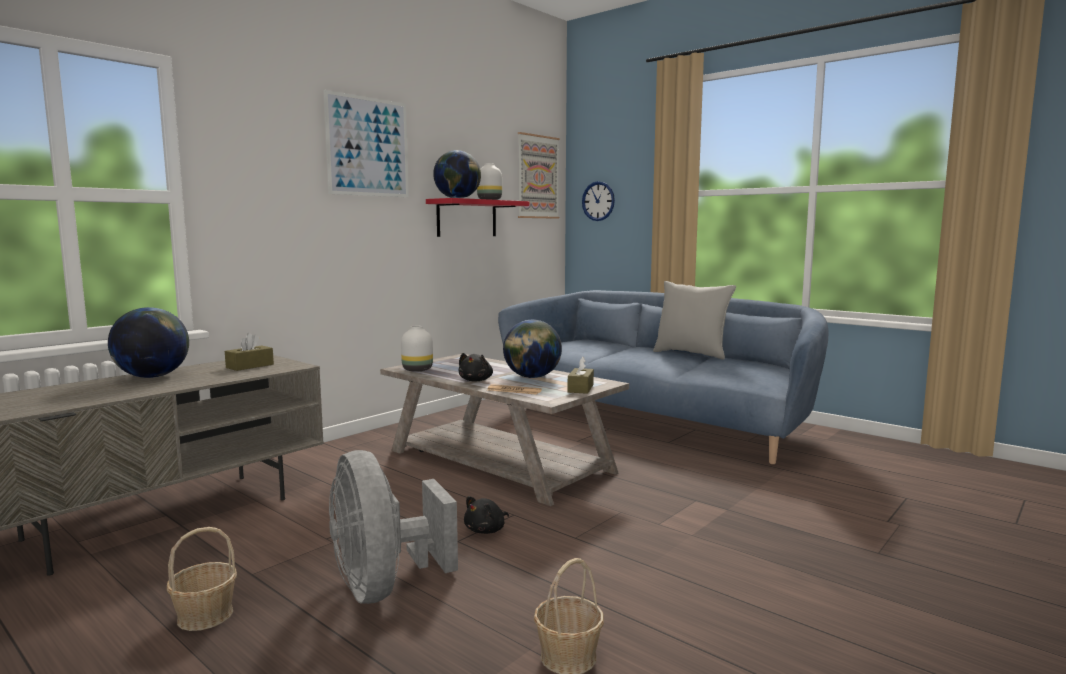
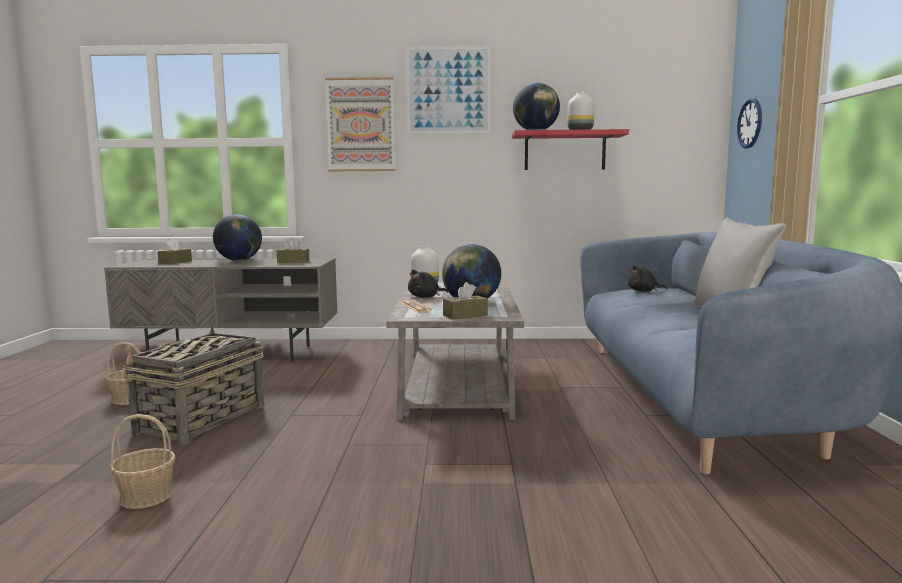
camera: 50 degrees right, 0 degrees up
(54, 396) = (175, 262): none -> brown tissue box
(384, 586) = (200, 420): grey fan -> basket
(486, 530) = (320, 416): black plush toy -> black plush toy (643, 291)
(537, 177) = (677, 102): picture -> picture (361, 125)

